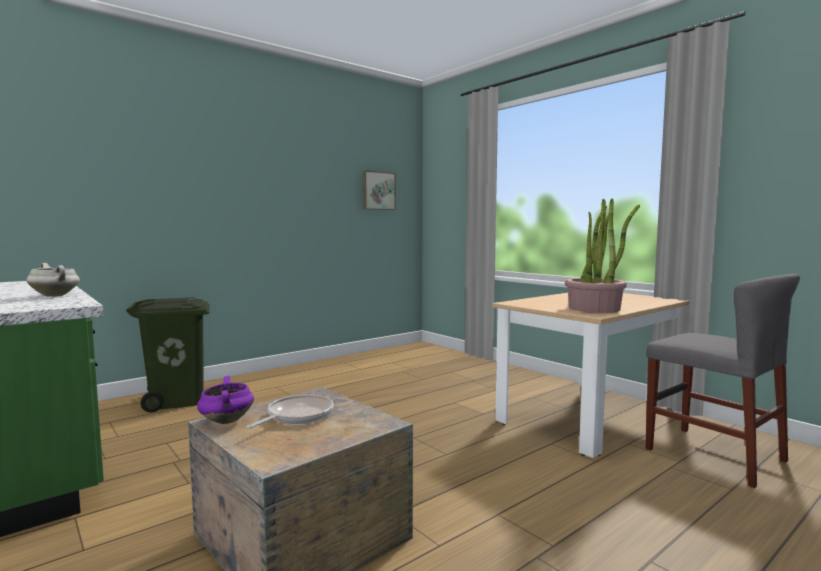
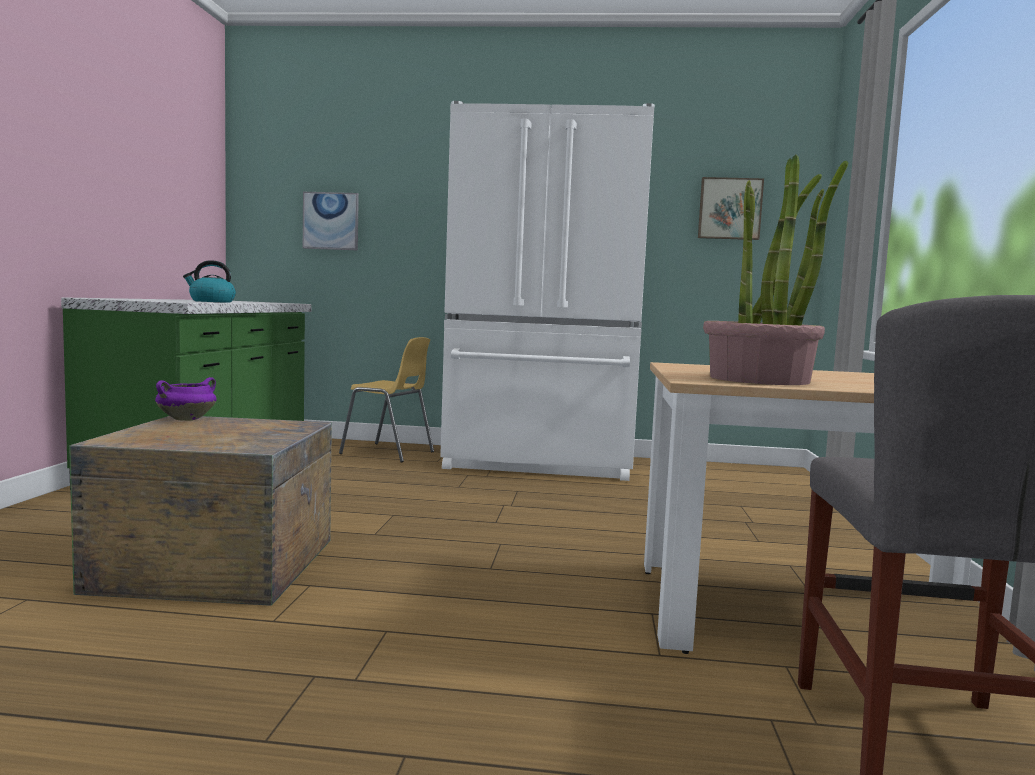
camera: 45 degrees right, 0 degrees up
(56, 296) = (211, 301): white cooking pot -> kettle
(69, 195) = (331, 221): none -> picture
(177, 401) = (388, 453): green trash can -> yellow chair
(297, 416) = (230, 429): frying pan -> none
(301, 377) = (539, 464): none -> white fridge

